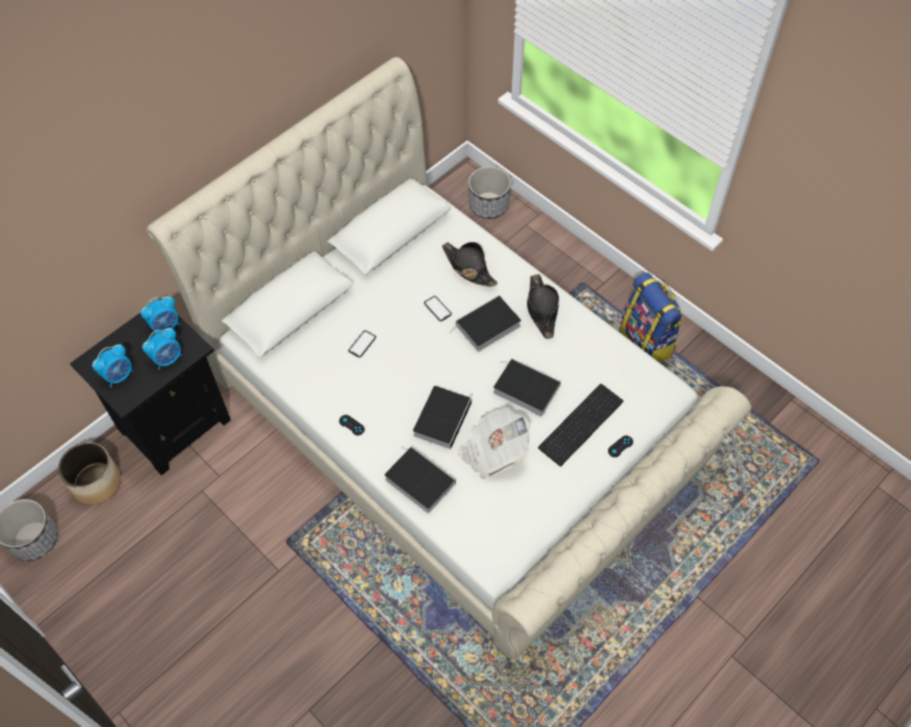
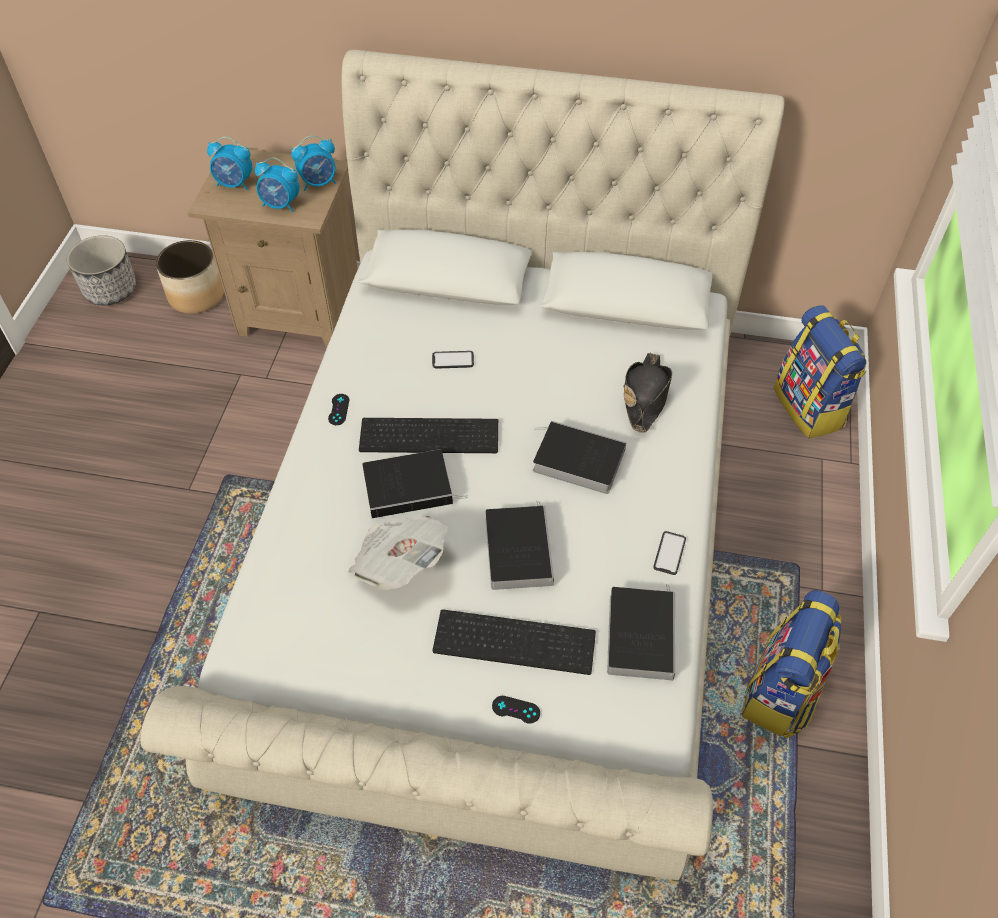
camera: 55 degrees right, 5 degrees down
(166, 326) = (319, 183): alarm clock -> alarm clock turned 45 degrees counterclockwise
(177, 425) = (300, 314): black nightstand -> beige nightstand
(411, 386) = (431, 434): none -> keyboard
(418, 481) = (306, 510): book -> book (640, 633)
(437, 309) = (560, 400): phone -> phone (669, 553)
(489, 205) = (810, 407): planter -> backpack
(541, 309) = (653, 503): black hat -> none

